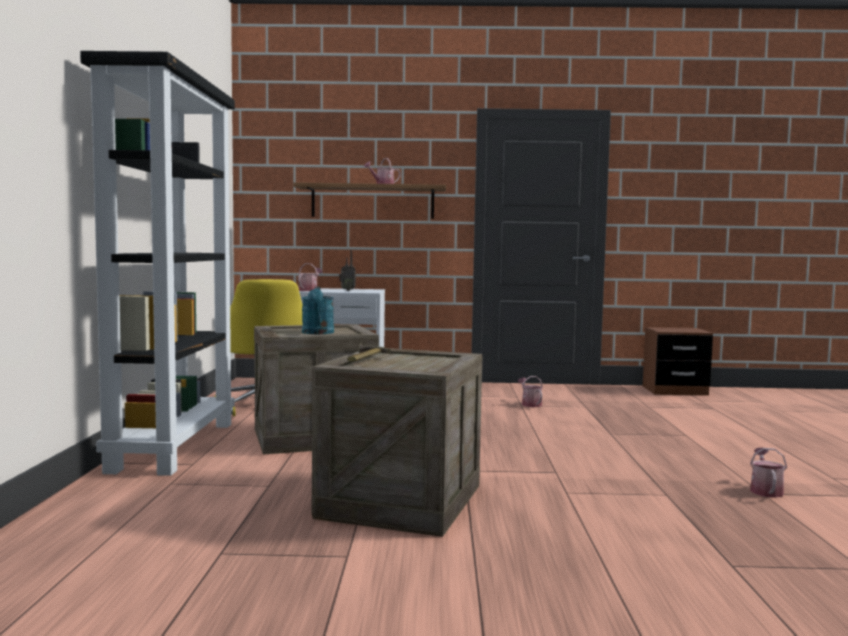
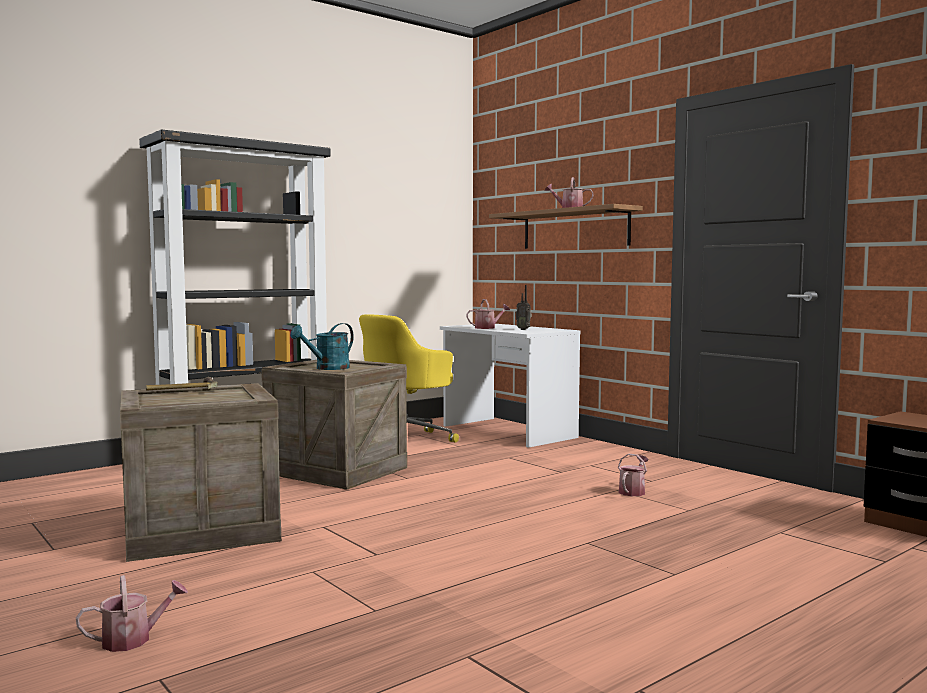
camera: 50 degrees right, 0 degrees up
(765, 490) = (485, 655): watering can -> watering can (134, 639)

